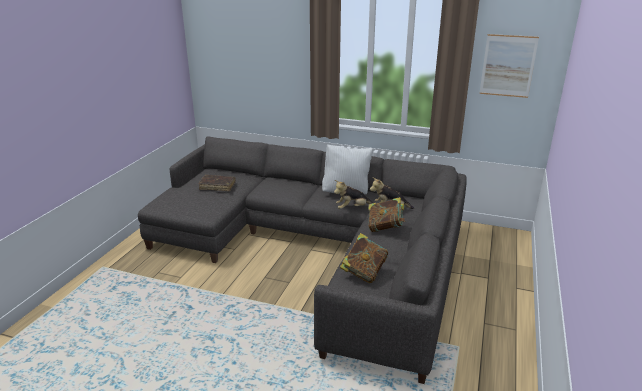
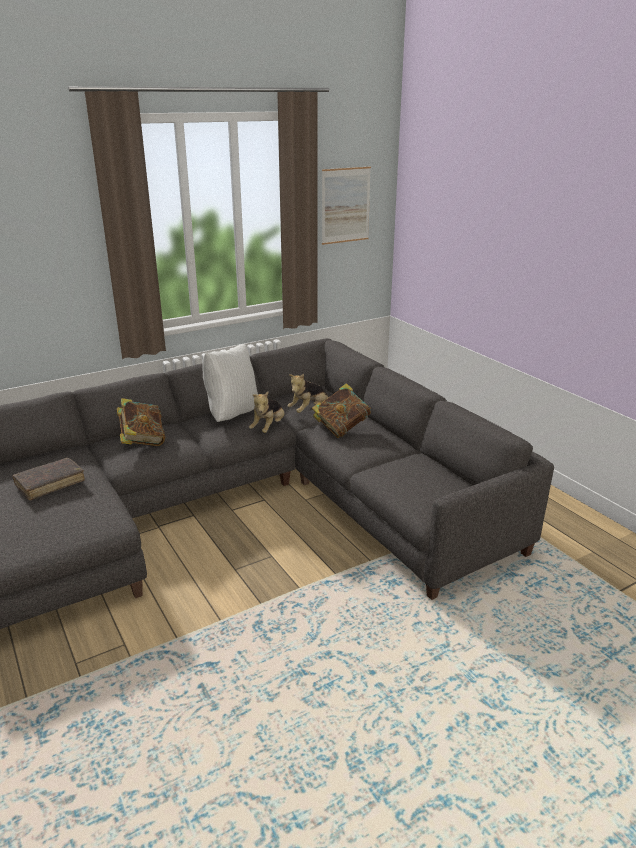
camera: 50 degrees left, 0 degrees up
(363, 272) = (407, 476): book -> book (142, 441)

